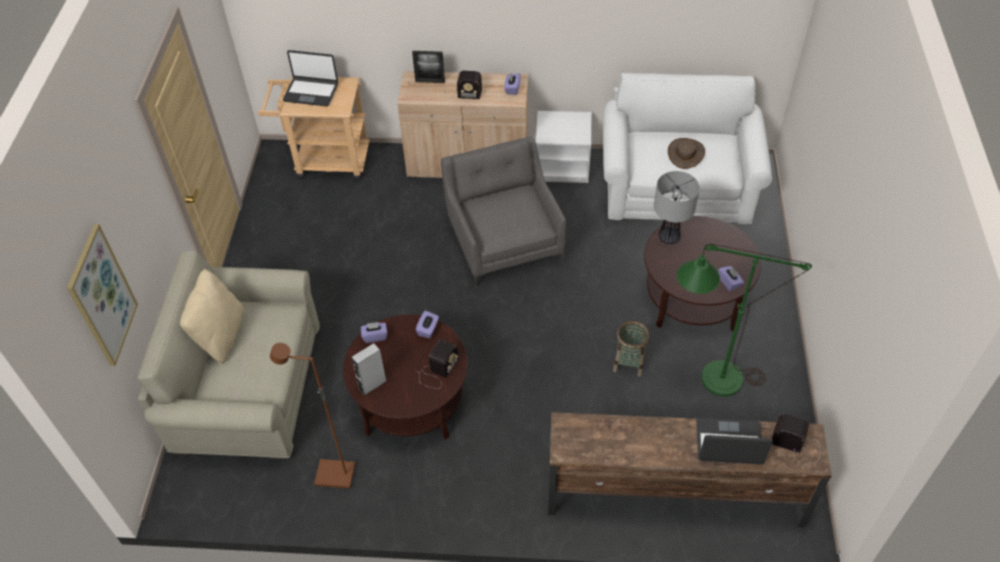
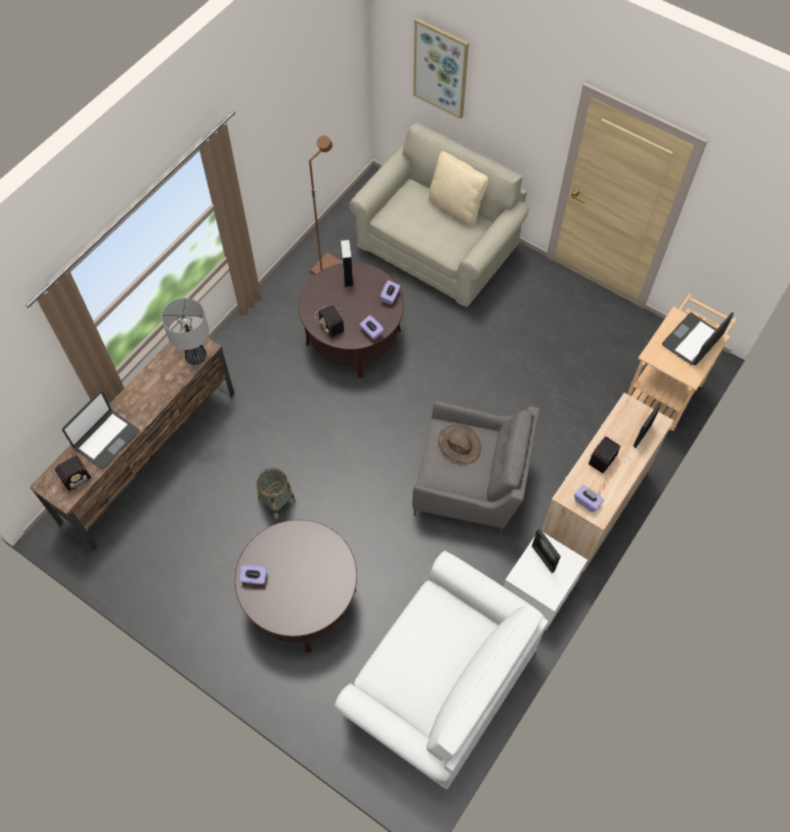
camera: 120 degrees right, 10 degrees up
(557, 132) = (543, 558): none -> picture frame
(669, 237) = (337, 564): table lamp -> table lamp (196, 357)
(686, 153) = (428, 654): brown hat -> brown hat (459, 445)
(709, 379) = (217, 551): green floor lamp -> none

